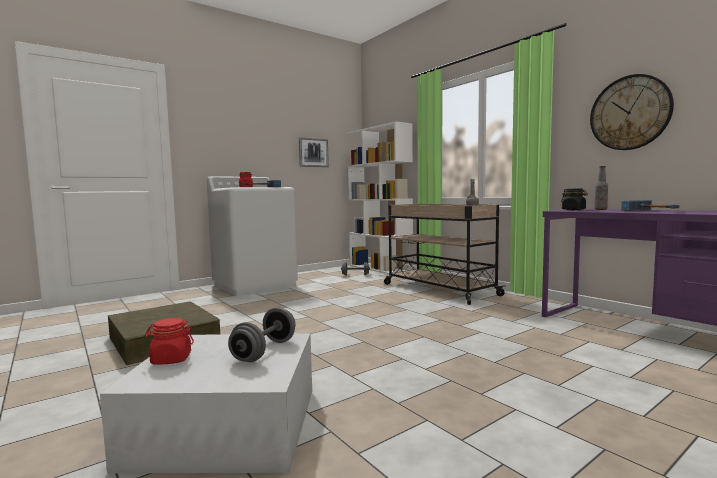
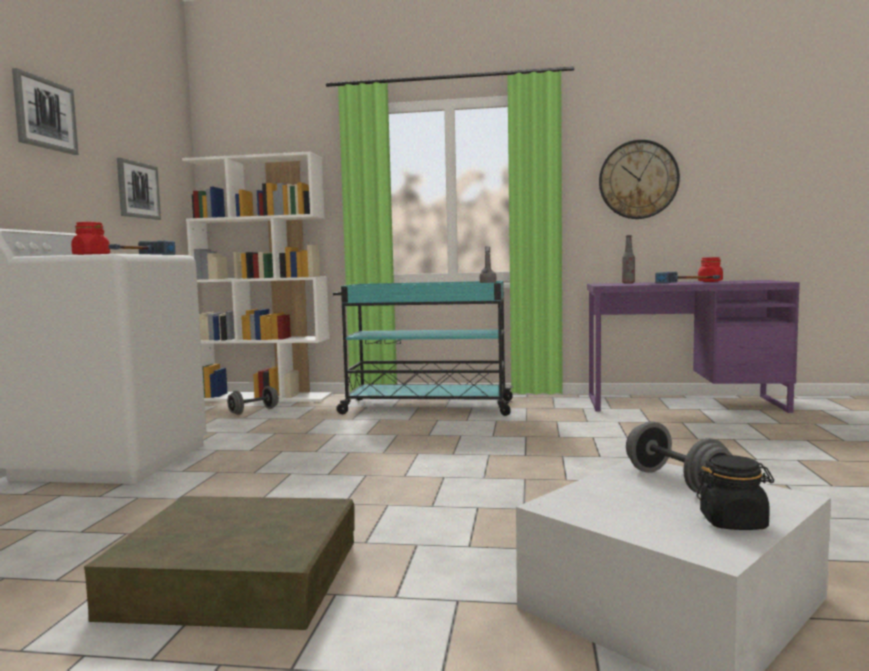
camera: 45 degrees left, 0 degrees up
(171, 359) = (639, 524): red jar -> red jar (710, 281)
(252, 122) = (44, 114): none -> picture
(438, 289) = (425, 407): beige cart -> turquoise cart
(573, 210) = (611, 284): black jar -> black jar (733, 522)

